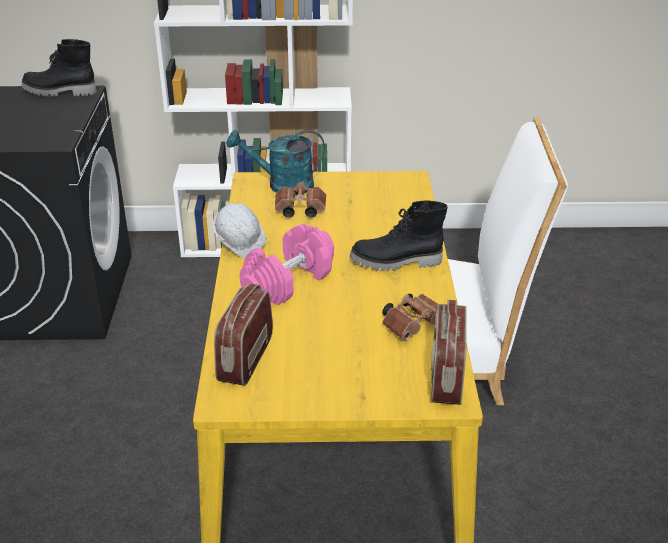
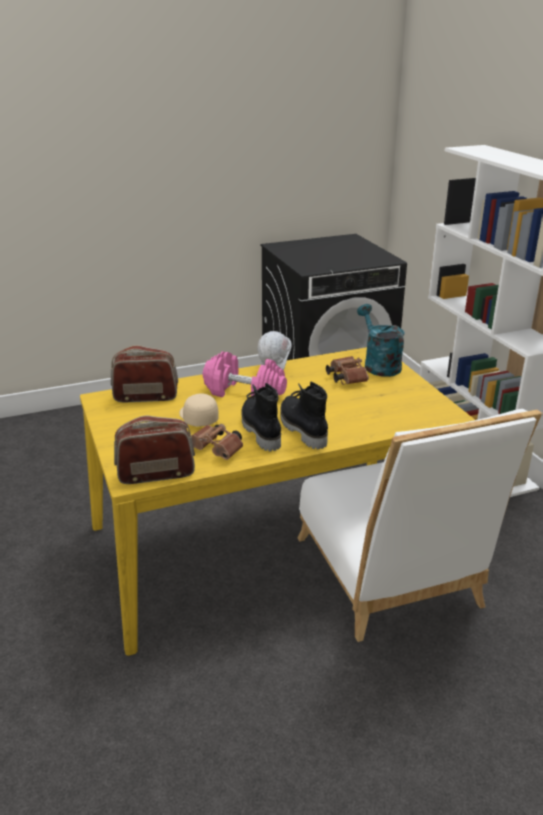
camera: 70 degrees right, 5 degrees down
(59, 92) = (379, 254): black boot -> black boot (259, 430)
(329, 326) = (197, 417): none -> beige cap

